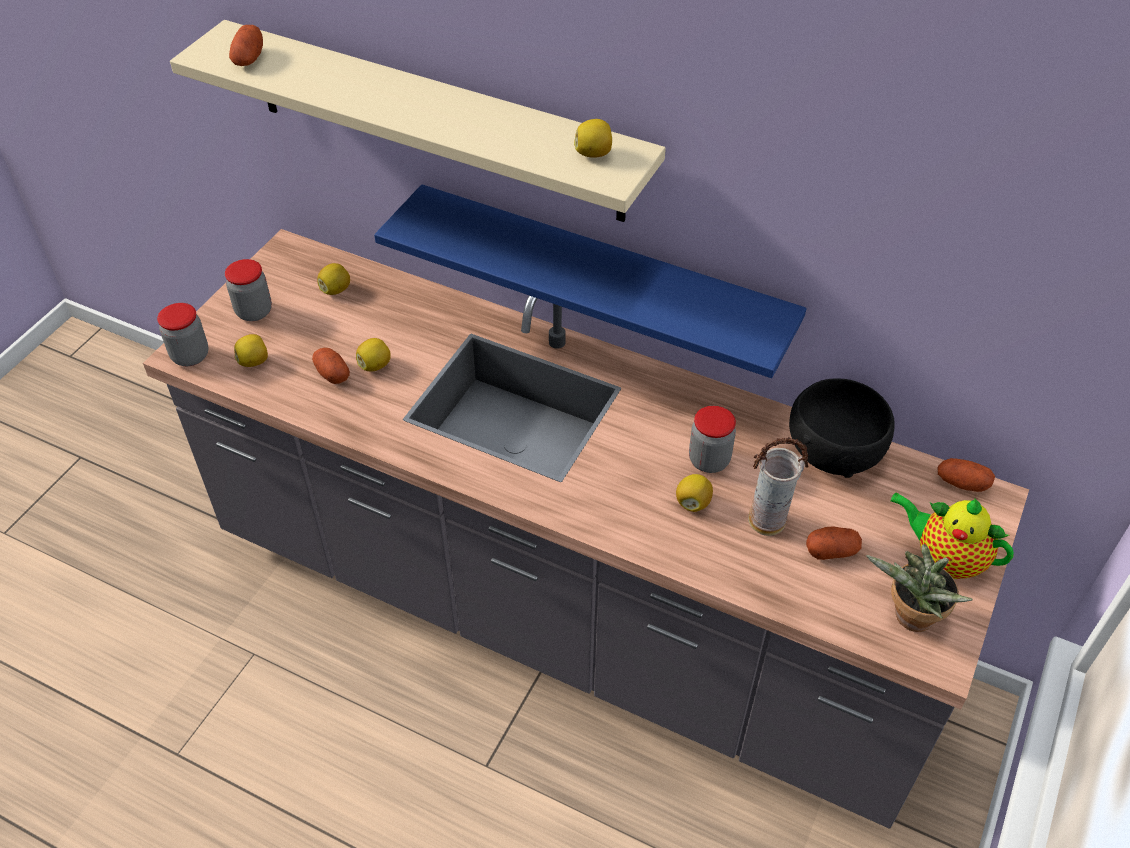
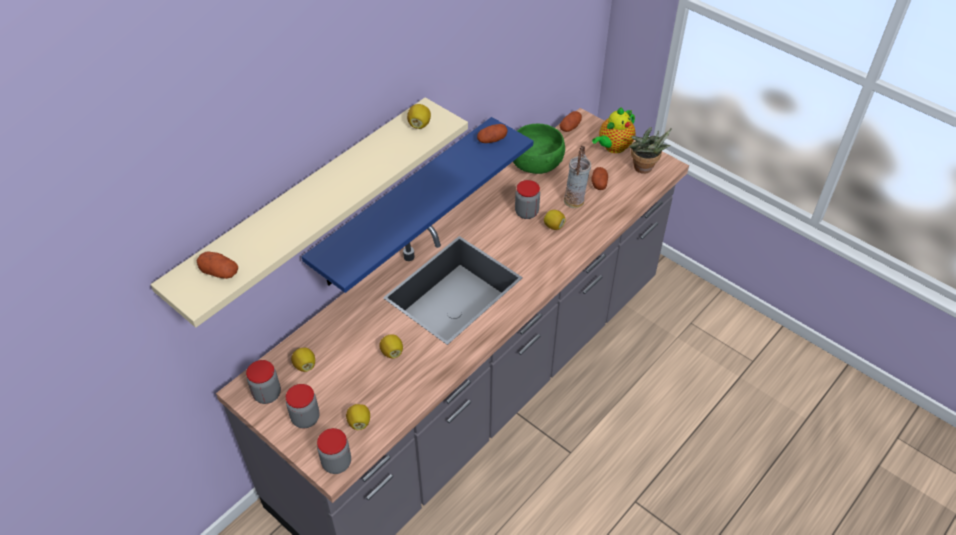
camera: 75 degrees left, 0 degrees up
(285, 269) = (267, 394): none -> jar
(332, 374) = (390, 377): potato -> potato (492, 140)
(833, 451) = (535, 164): black bowl -> green bowl

